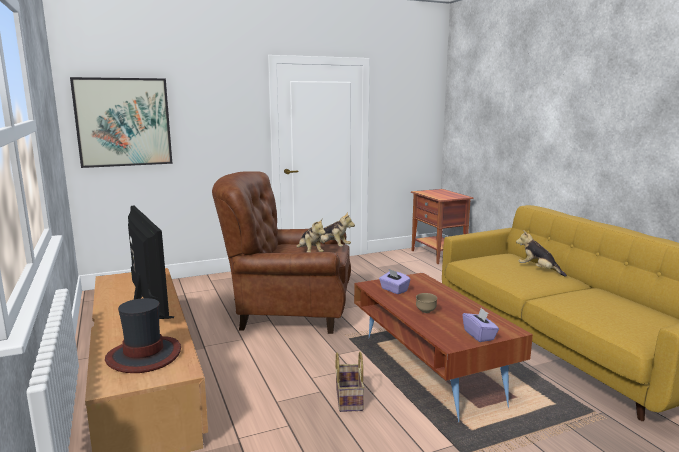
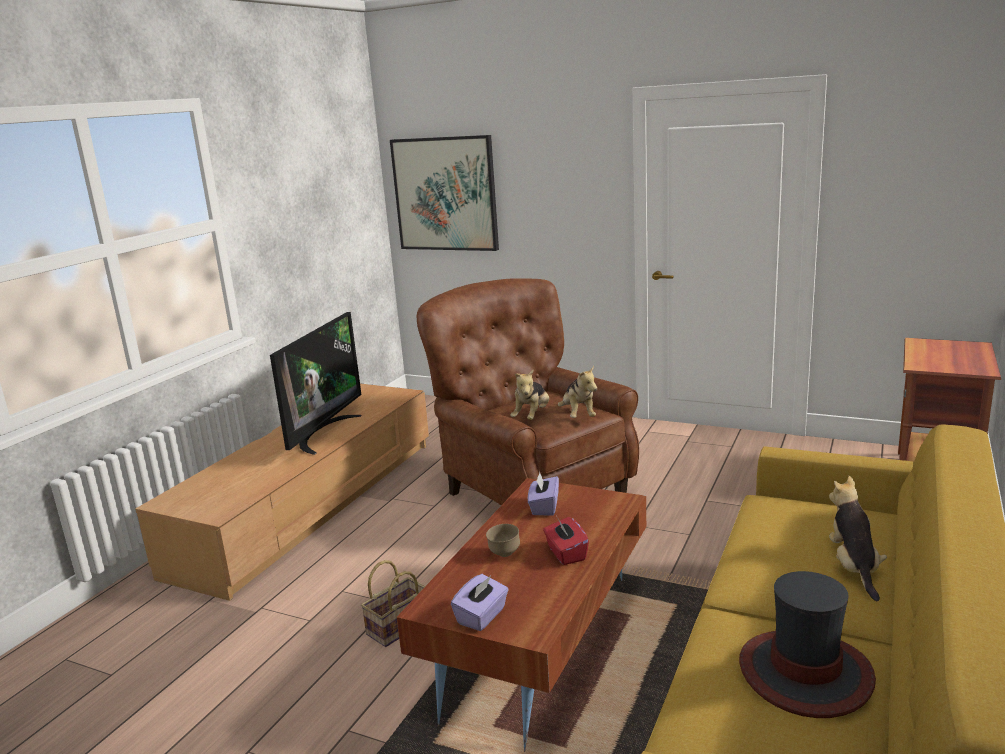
camera: 50 degrees right, 5 degrees up
(144, 355) = (228, 485): hat -> hat (805, 673)
(448, 301) = (566, 553): none -> red tissue box

